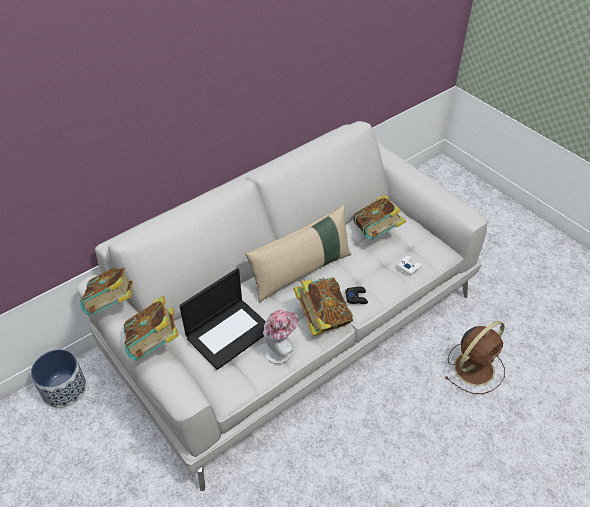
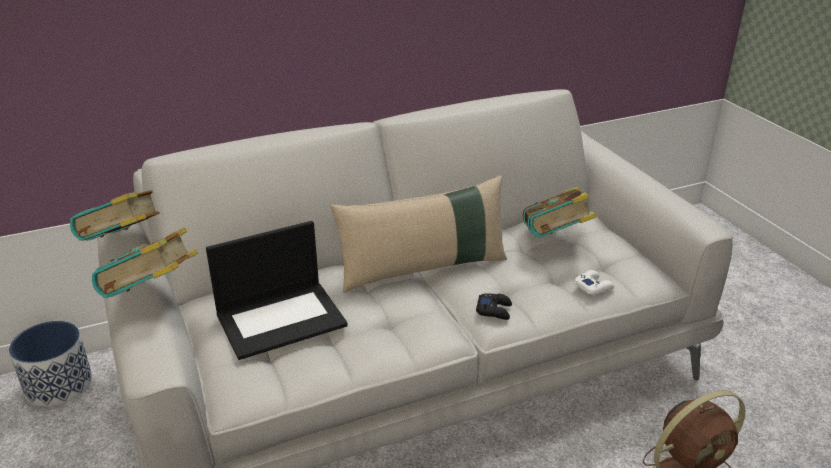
camera: 15 degrees right, 15 degrees down
(280, 350) = (347, 354): hat -> none
(322, 318) = (430, 326): book -> none

